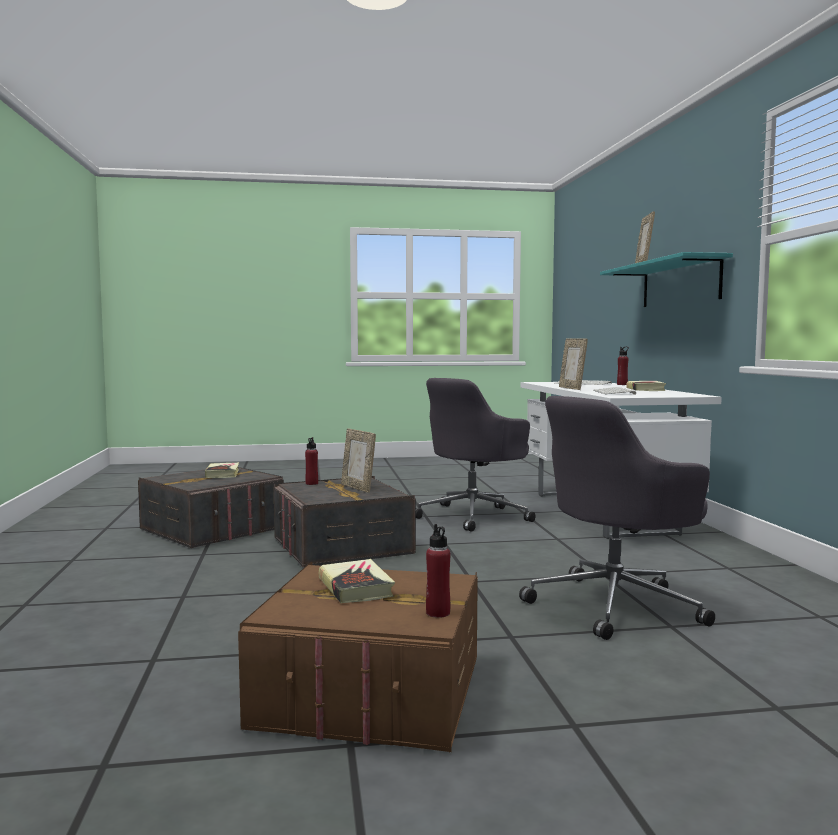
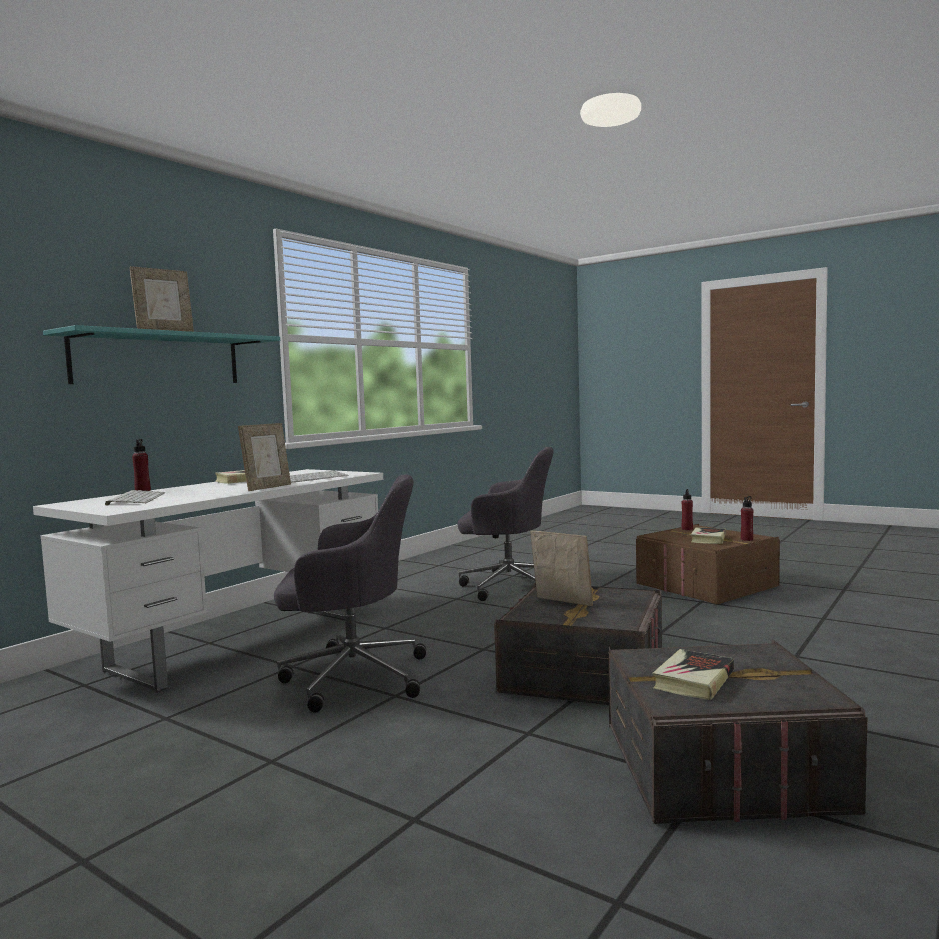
camera: 135 degrees left, 0 degrees up
(311, 483) = (596, 621): red bottle -> red bottle (747, 539)
(358, 488) = (562, 602): picture frame -> picture frame turned 60 degrees counterclockwise

